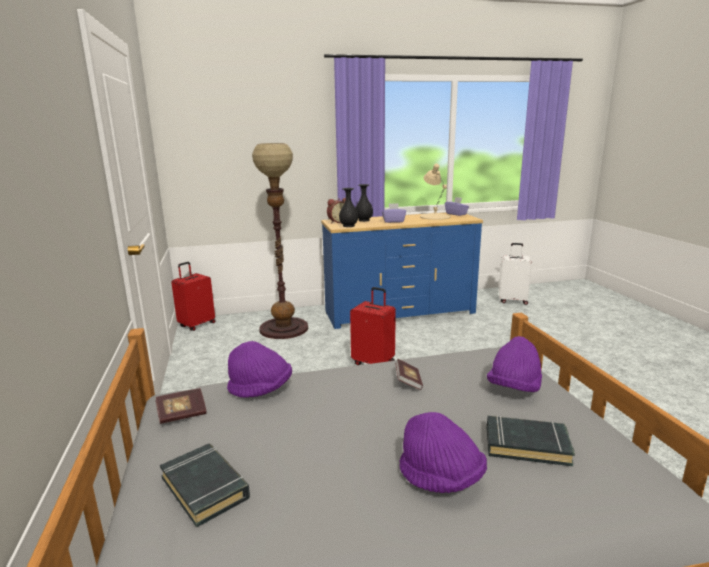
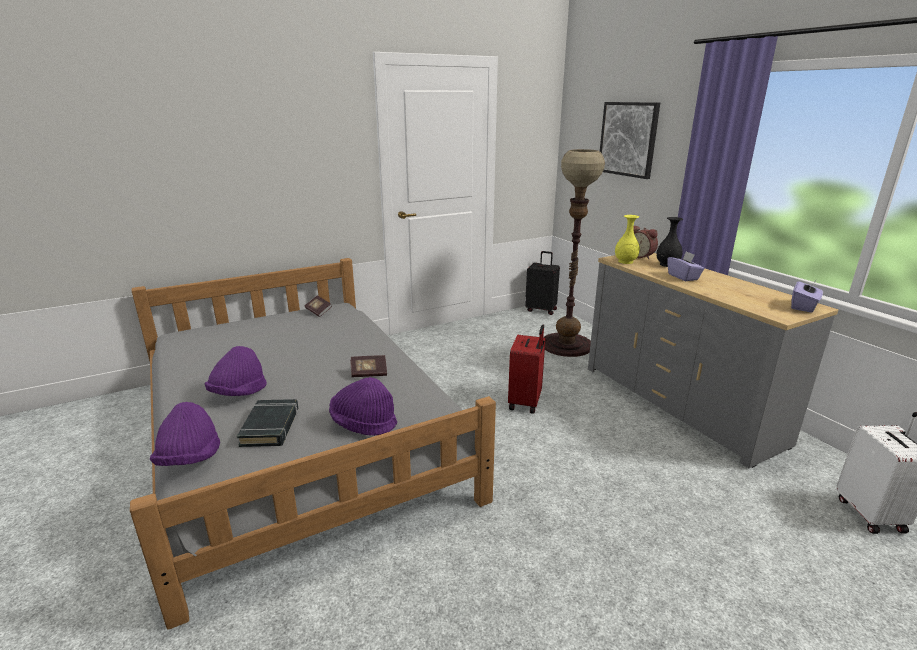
camera: 75 degrees right, 5 degrees up
(196, 325) = (541, 310): red suitcase -> black suitcase
(205, 487) = (248, 331): black book -> none
(258, 135) = (628, 139): none -> picture
(261, 390) = (349, 325): purple hat -> purple hat (190, 459)
(349, 226) = (625, 262): black vase -> yellow vase
(399, 312) = (679, 403): blue dresser -> grey dresser
(435, 216) = (757, 295): beige table lamp -> none

